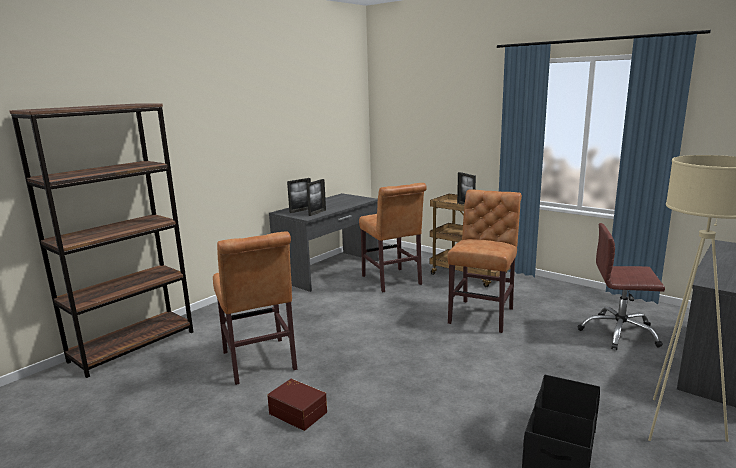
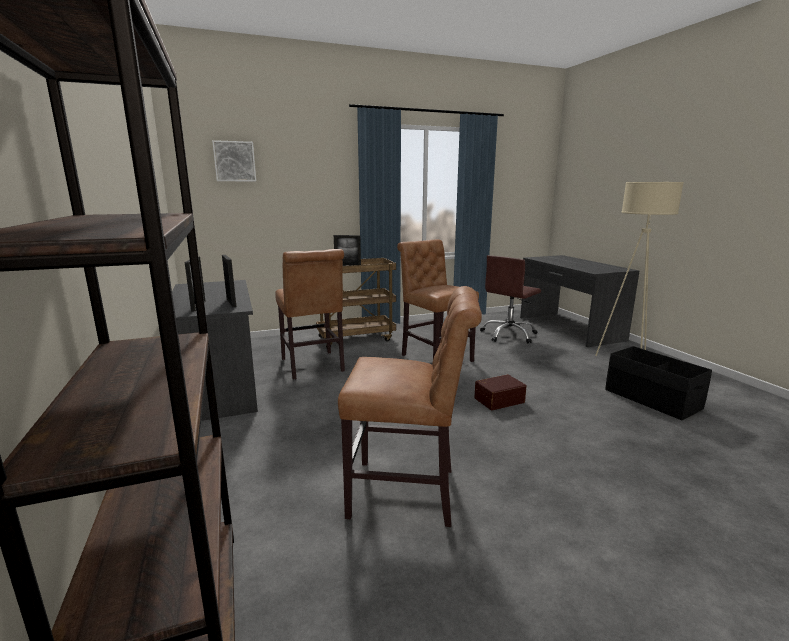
camera: 60 degrees left, 0 degrees up
(299, 412) = (545, 492): brown storage box -> brown storage box (498, 399)
(393, 281) = (313, 366): brown chair -> brown chair turned 60 degrees clockwise
(410, 102) = (234, 161): none -> picture

